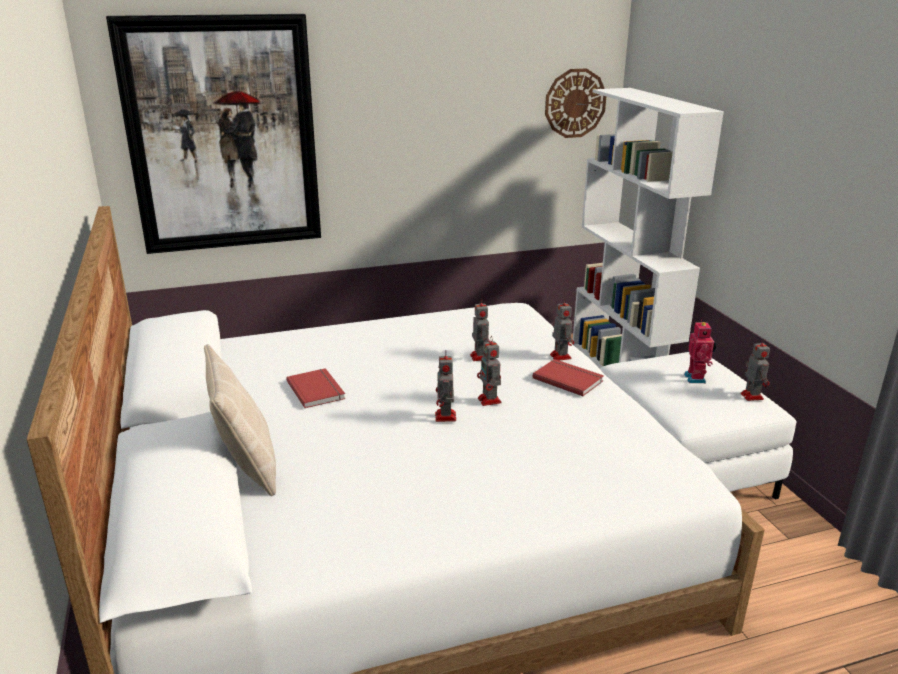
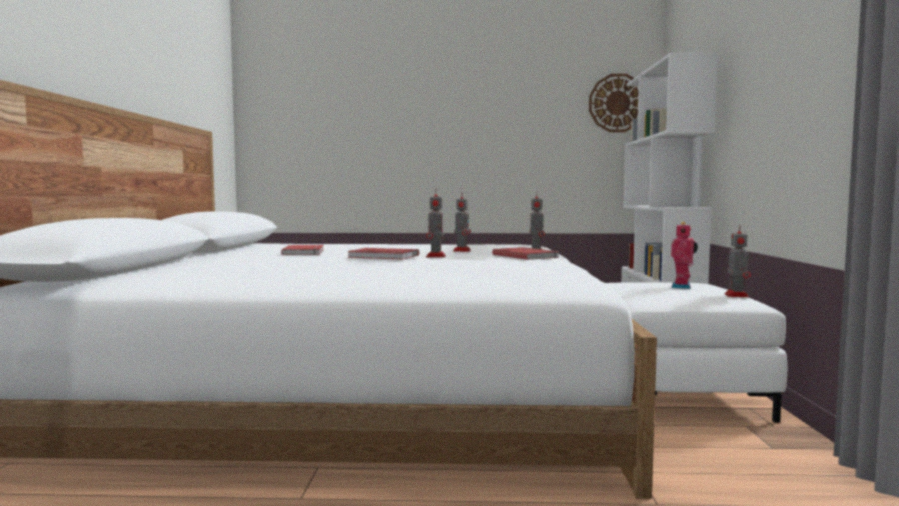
camera: 20 degrees right, 20 degrees down
(223, 136) = (324, 116): picture -> none
(246, 465) = (194, 262): beige pillow -> none
(445, 417) = (383, 257): toy robot -> red book

